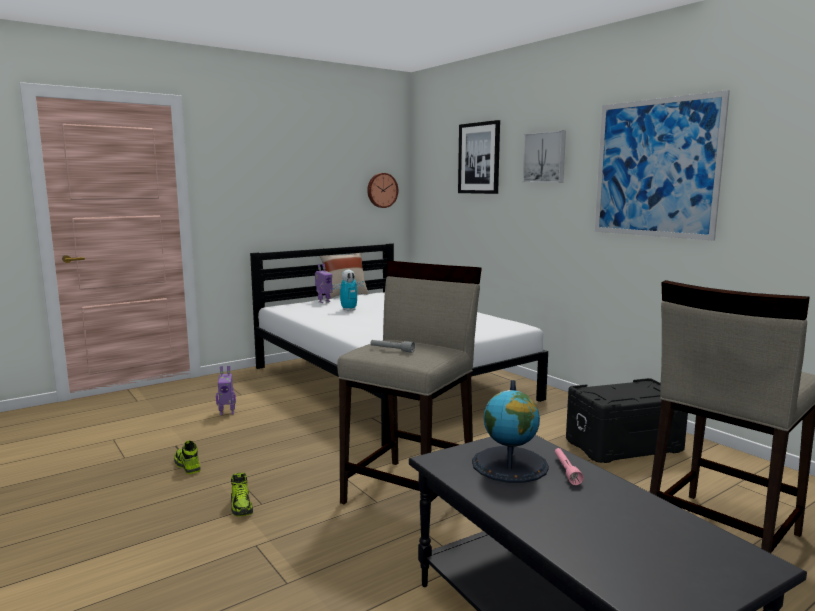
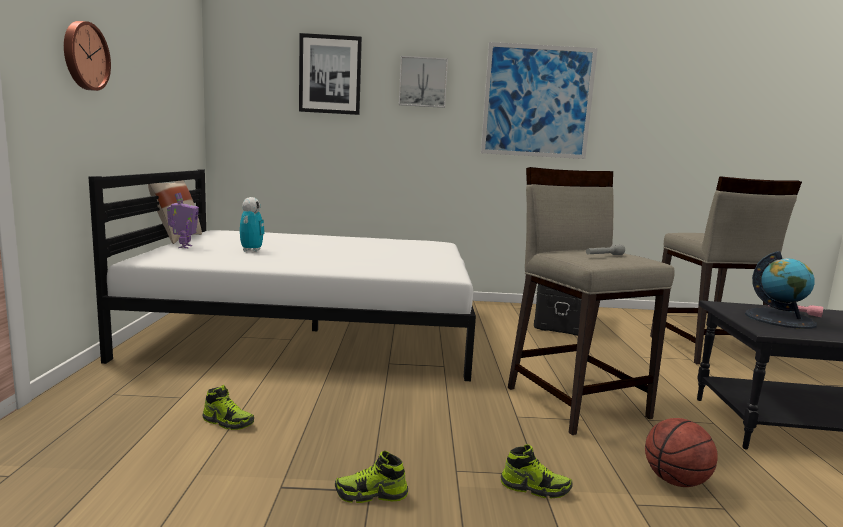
camera: 55 degrees left, 0 degrees up
(227, 413) = (228, 422): toy robot -> shoe
(310, 556) = (675, 481): none -> basketball
(381, 190) = (187, 99): wall clock -> wall clock (84, 56)

